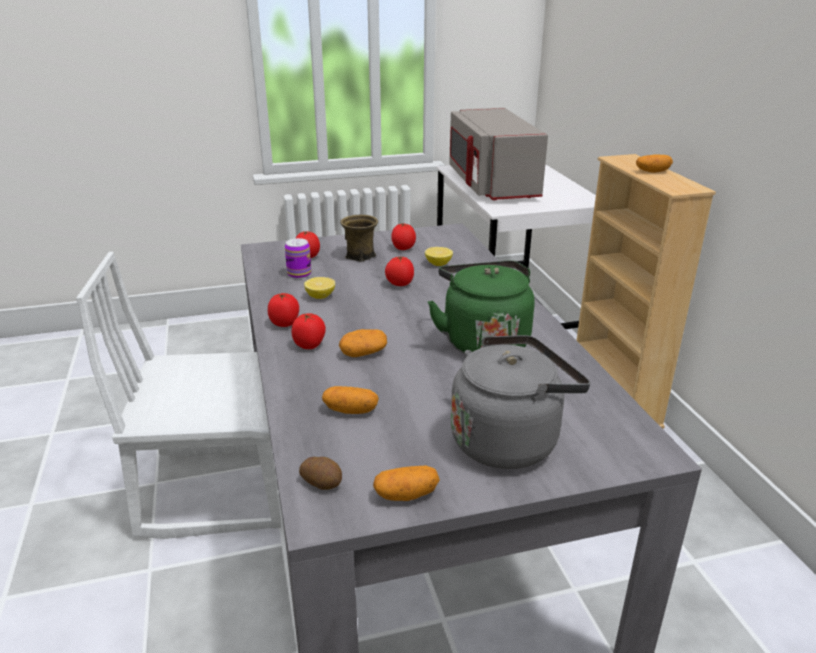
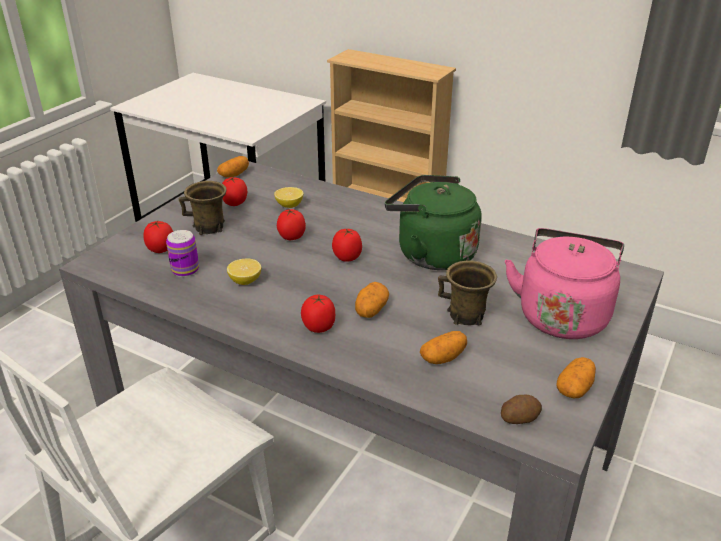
camera: 45 degrees left, 5 degrees up
(285, 323) = (262, 321): tomato -> tomato (347, 257)
(424, 395) = (466, 316): none -> brown mug
(490, 184) = (196, 111): grey microwave -> none
(509, 440) = (562, 314): grey kettle -> pink kettle
(652, 171) = (390, 62): potato -> potato (234, 175)

